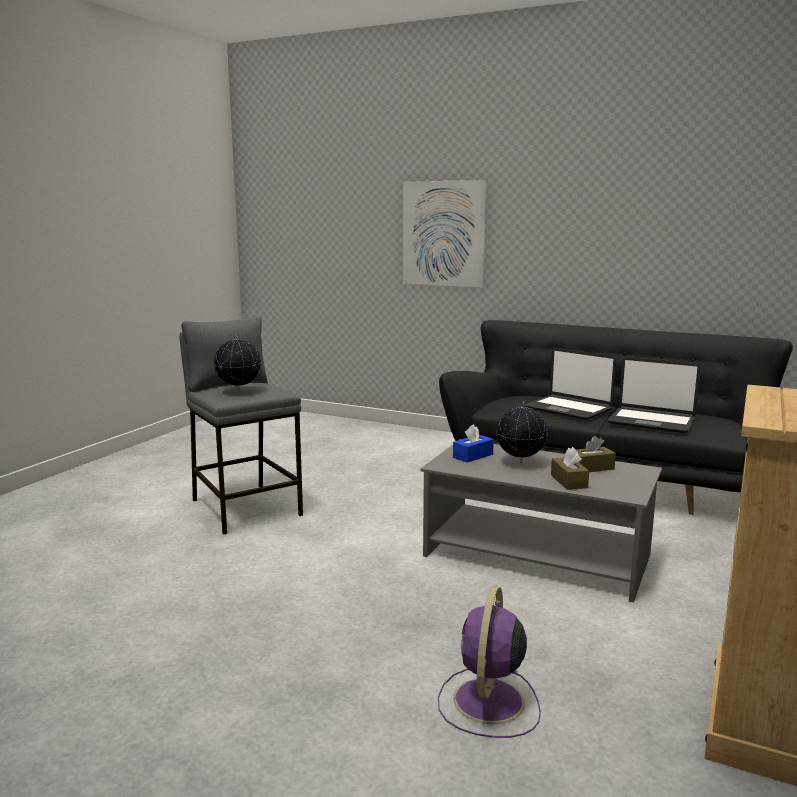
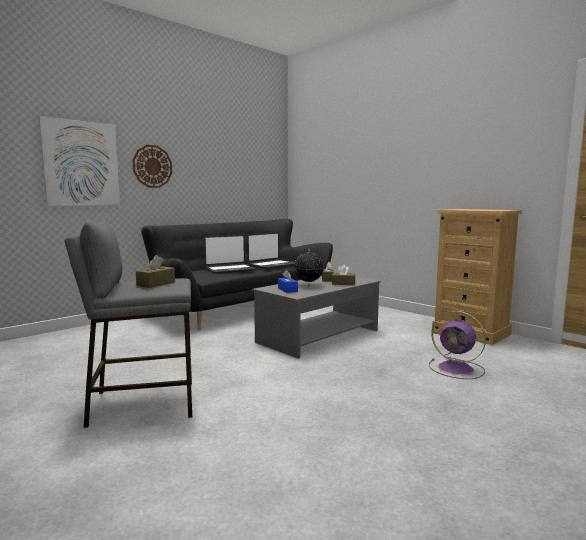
camera: 70 degrees left, 5 degrees down
(239, 391) = (156, 284): globe -> brown tissue box
(535, 234) = (152, 166): none -> wall clock

